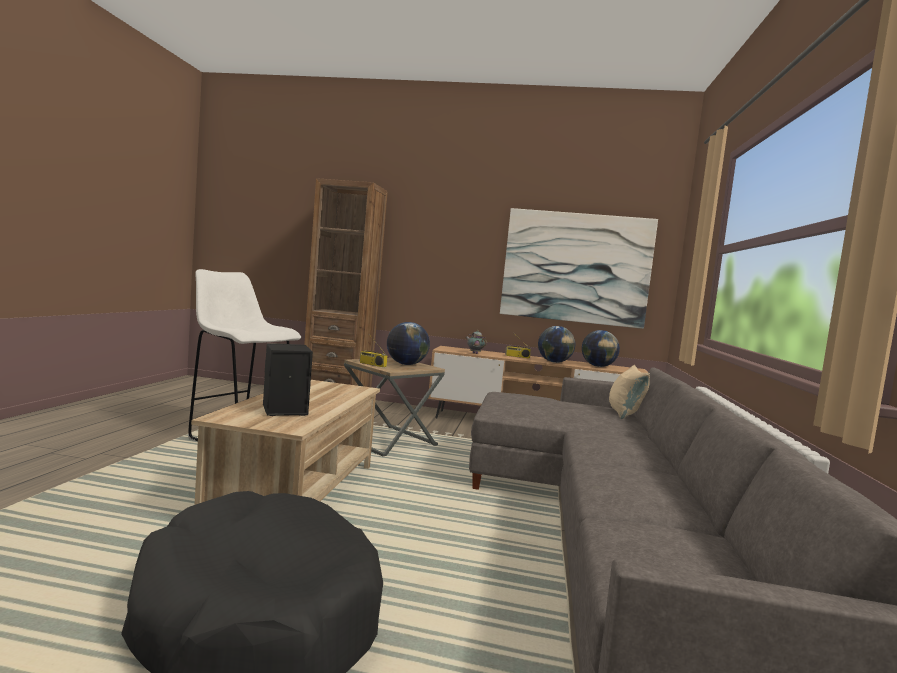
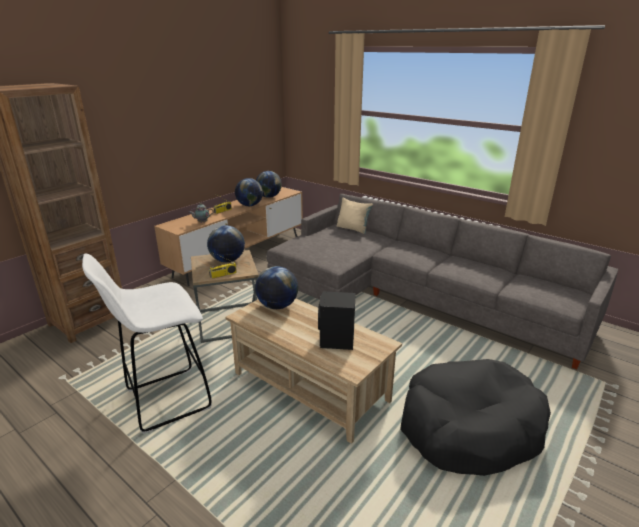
camera: 60 degrees left, 20 degrees up
(342, 390) = (277, 306): none -> globe
(576, 268) = (231, 126): picture -> none

